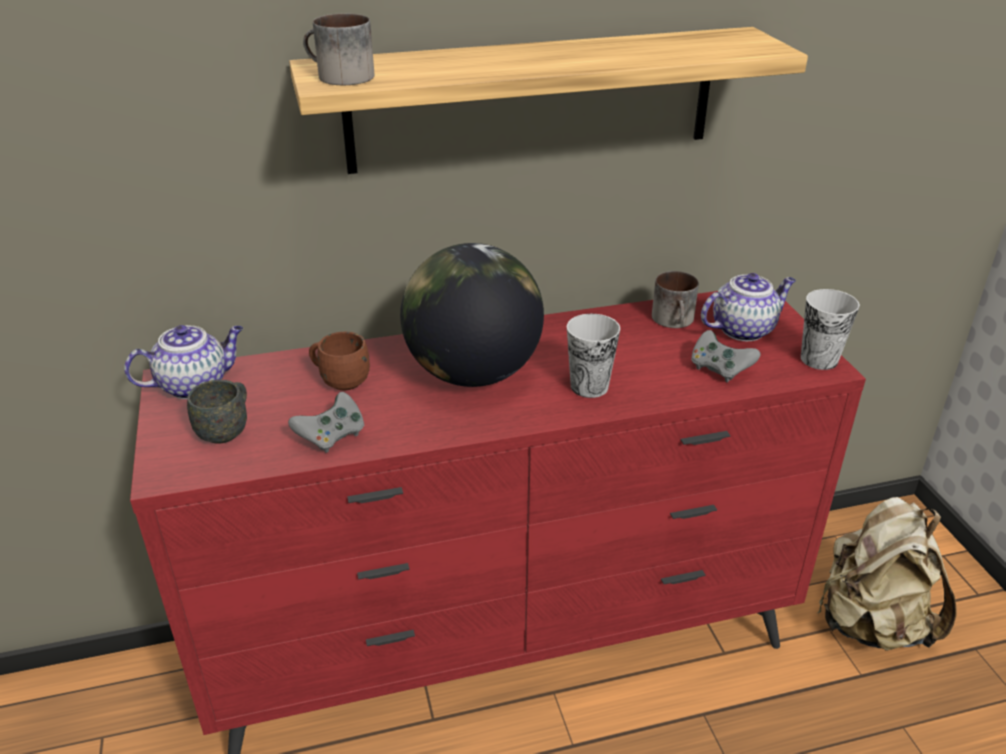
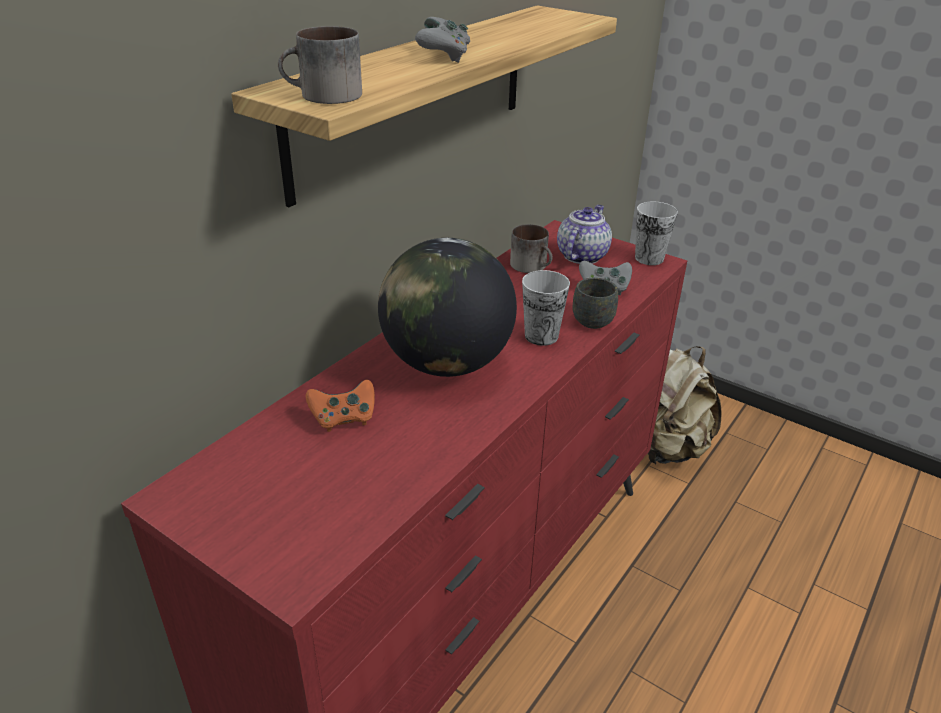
camera: 40 degrees left, 0 degrees up
(195, 384) = (204, 489): teapot -> none
(227, 429) = (298, 510): grey mug -> grey mug (590, 318)
(331, 437) = (404, 467): grey game controller -> grey game controller (444, 57)
(339, 380) = (343, 418): brown mug -> orange game controller

